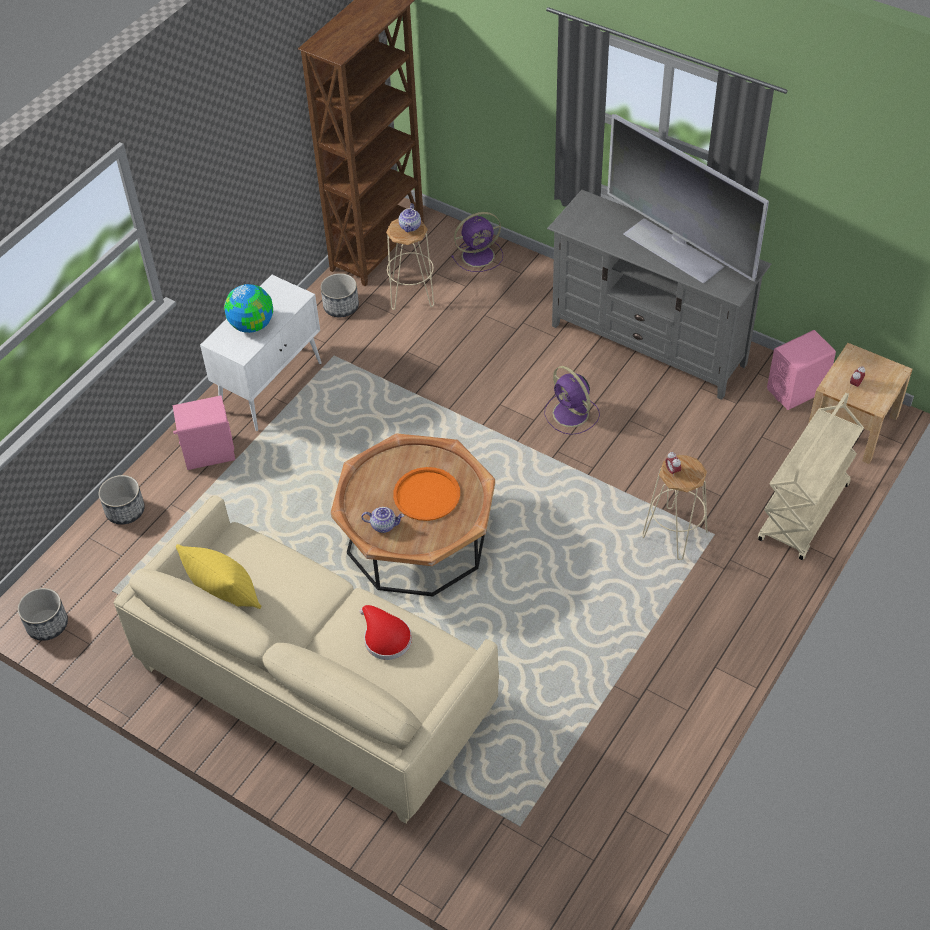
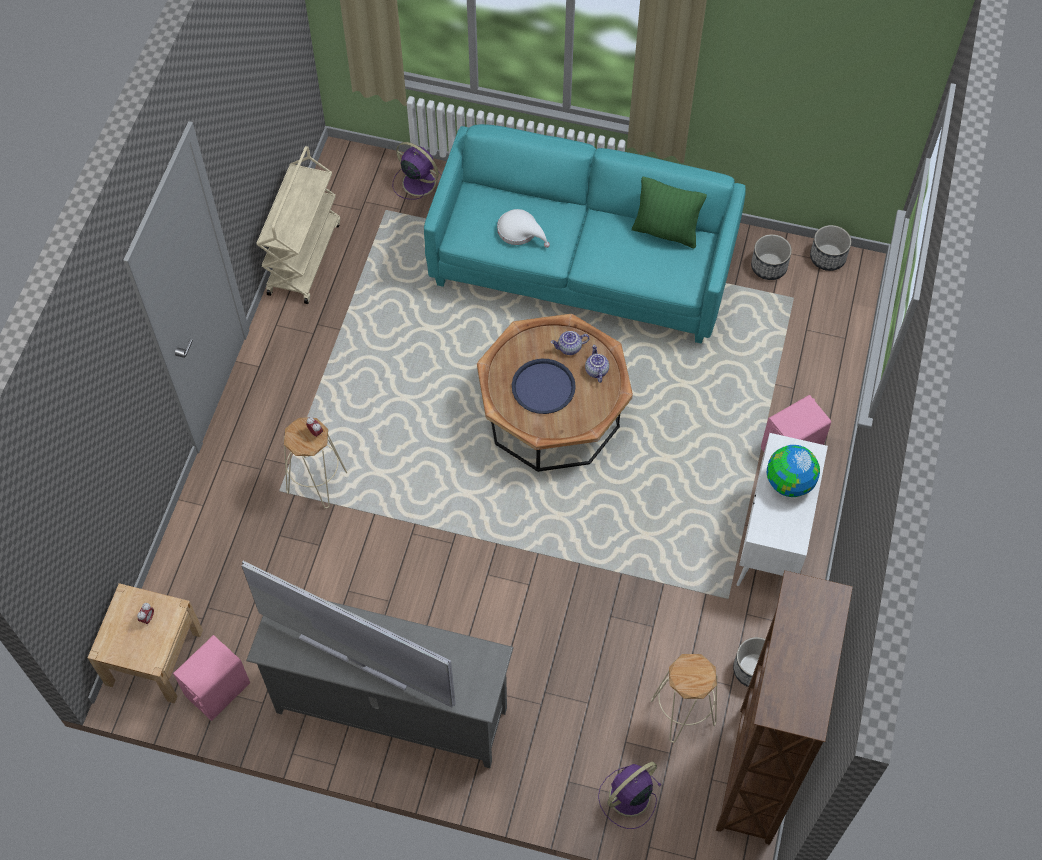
camera: 160 degrees right, 10 degrees up
(125, 511) = (831, 370): planter -> planter (769, 266)
(225, 596) = (666, 232): yellow pillow -> green pillow
(315, 686) = (583, 267): beige sofa -> turquoise sofa
(385, 638) = (520, 231): red hat -> white hat
(410, 227) = (689, 679): teapot -> teapot (596, 370)
(426, 495) = (543, 387): orange tray -> blue tray
(571, 414) = (450, 591): purple fan -> purple fan (417, 182)
(804, 513) = (196, 537): beige cart -> beige cart (304, 257)

